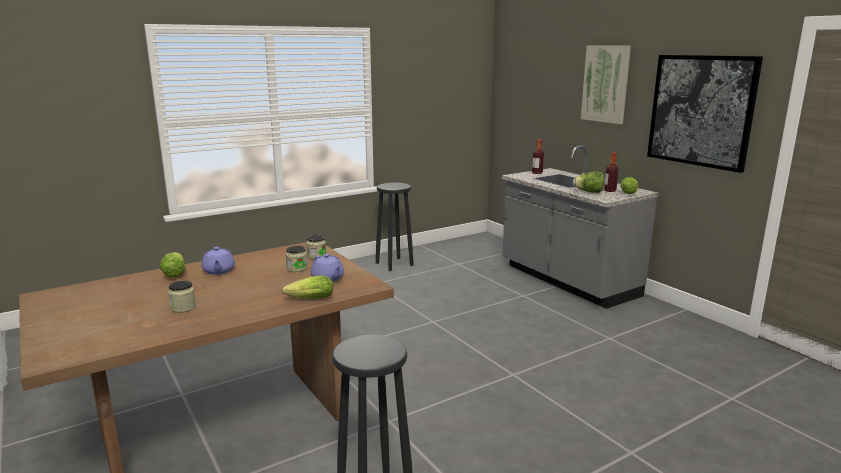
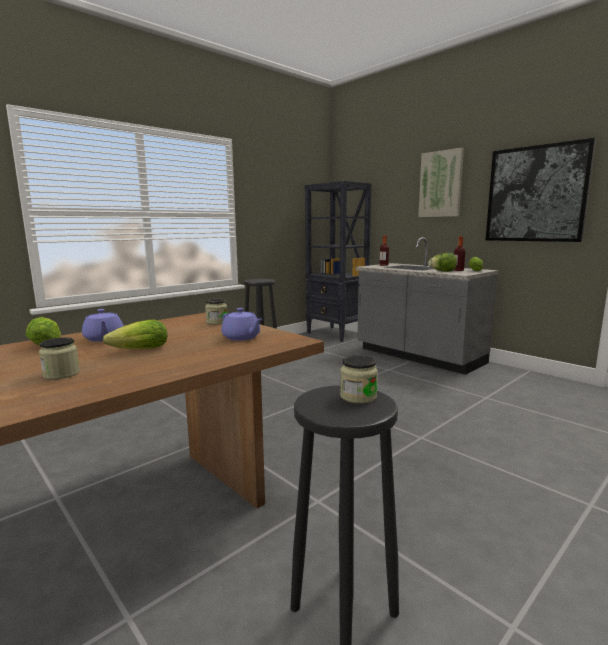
camera: 10 degrees left, 5 degrees down
(297, 268) = (200, 332): jar -> jar (358, 396)
(308, 299) = (230, 356): lettuce -> lettuce (137, 350)
(489, 243) = (337, 334): none -> black bookcase

